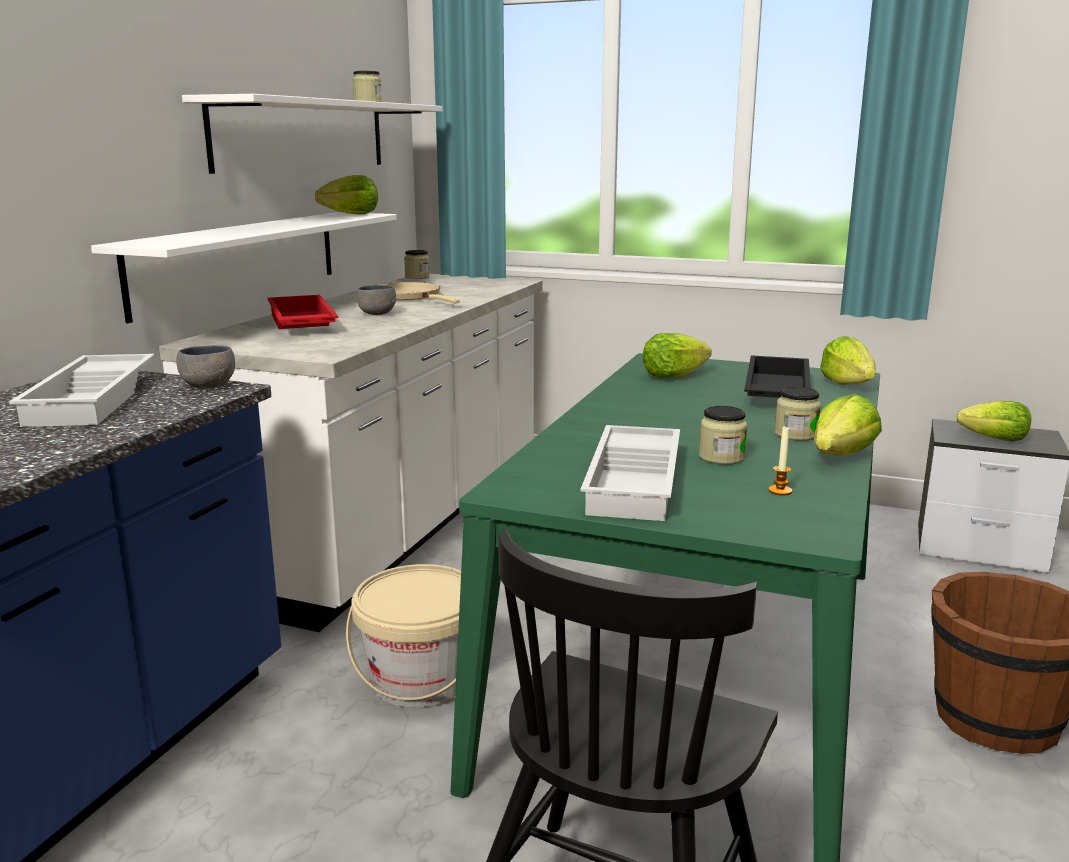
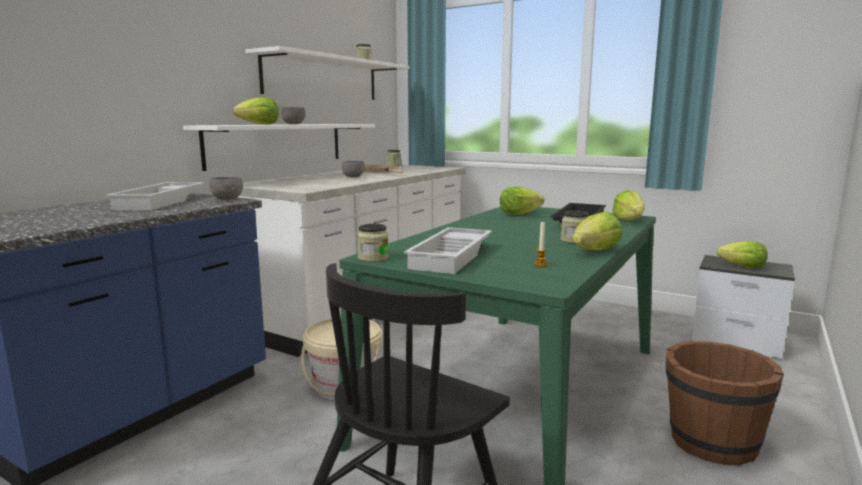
camera: 10 degrees right, 5 degrees down
(270, 225) = (294, 124): none -> grey bowl
(300, 324) = (306, 179): red tray -> none
(351, 214) = (348, 123): lettuce -> lettuce (260, 124)
(721, 457) = (516, 248): jar -> jar (373, 258)

